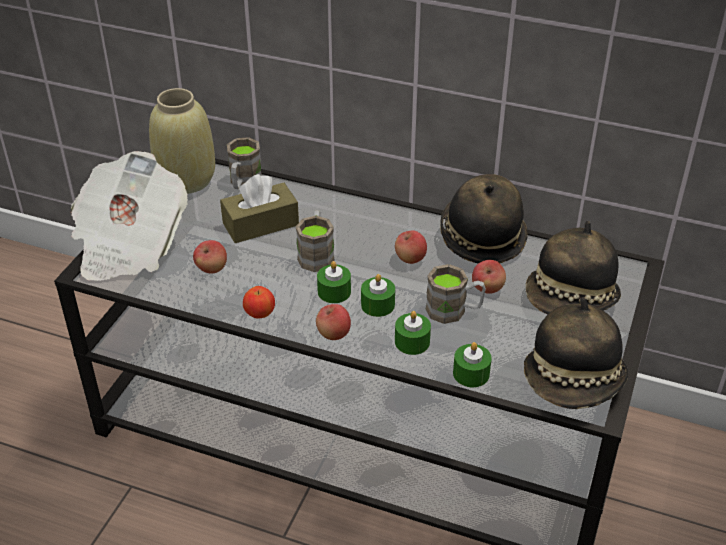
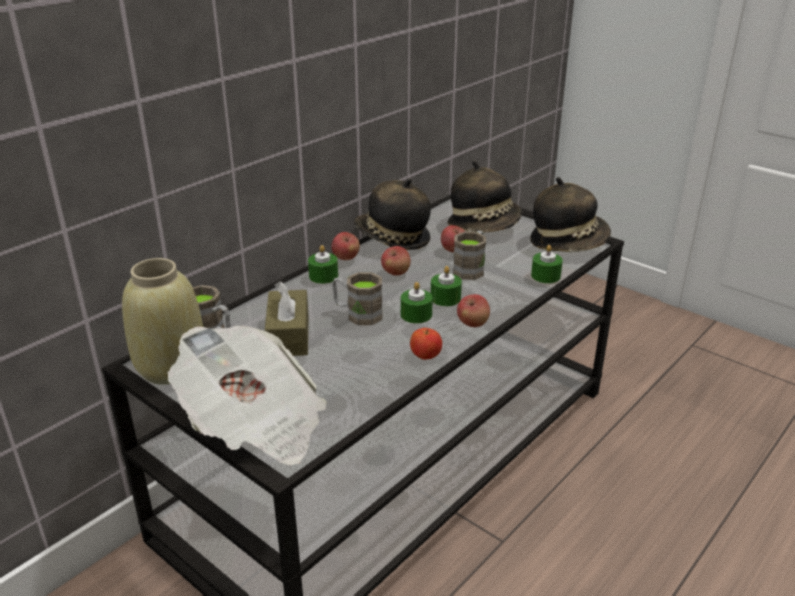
camera: 70 degrees left, 10 degrees down
(212, 269) = (337, 375): apple -> apple (346, 258)
(412, 342) = (498, 292): green candle -> green candle (323, 276)

